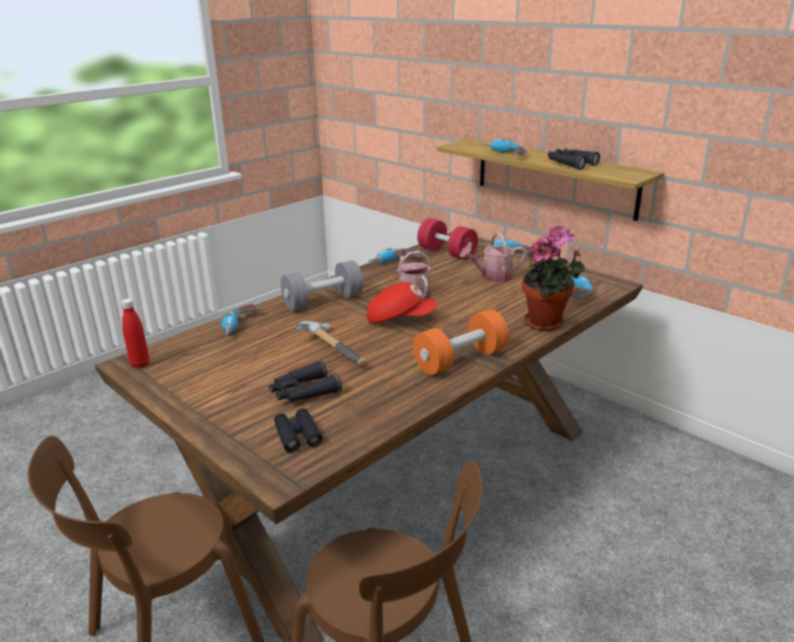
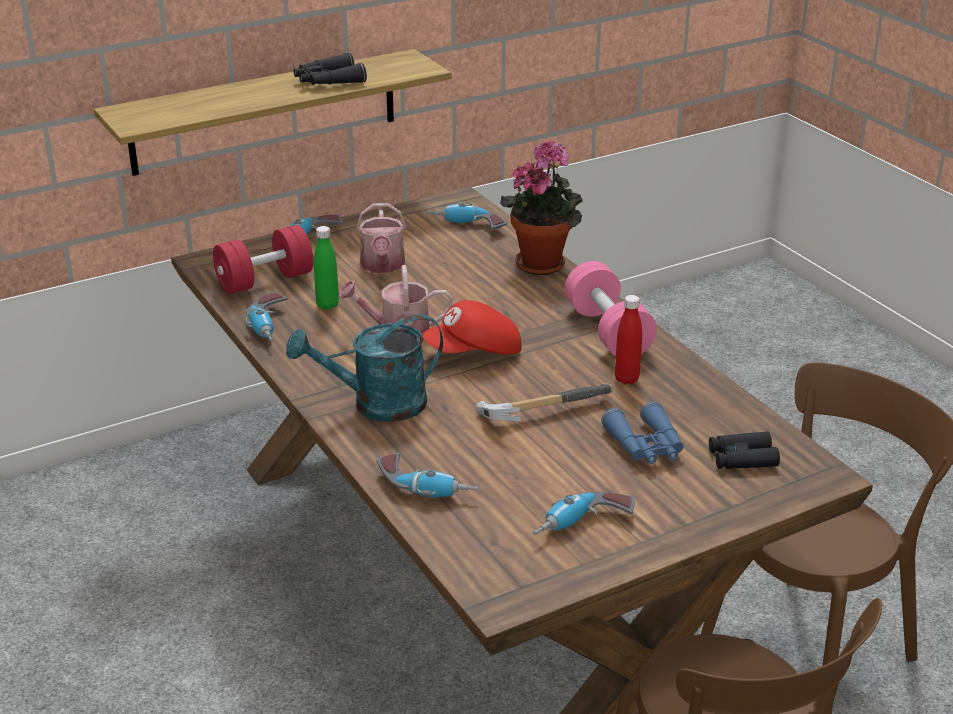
camera: 75 degrees left, 5 degrees up
(140, 364) = (508, 586): red bottle -> red bottle (626, 379)
(303, 392) = (646, 446): black binoculars -> blue binoculars
(323, 301) = (376, 405): grey dumbbell -> turquoise watering can
(400, 319) = (475, 352): red cap -> red cap turned 135 degrees counterclockwise
(431, 271) = (327, 305): none -> green bottle
(460, 360) = (608, 331): orange dumbbell -> pink dumbbell
(503, 154) = (233, 105): power drill -> power drill (583, 526)

